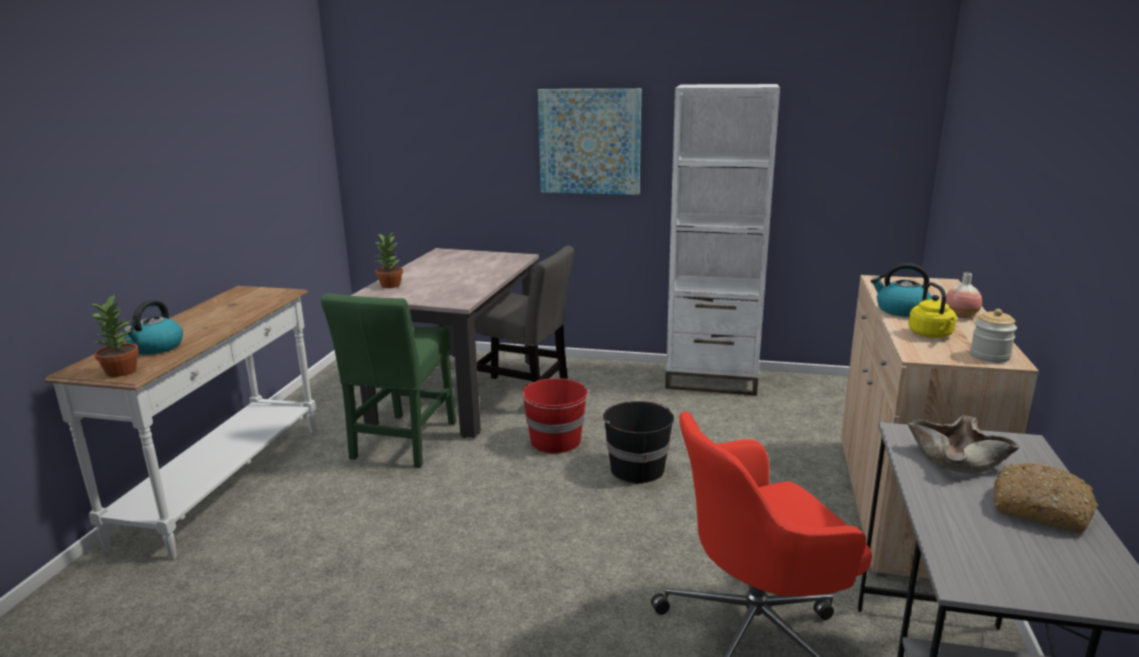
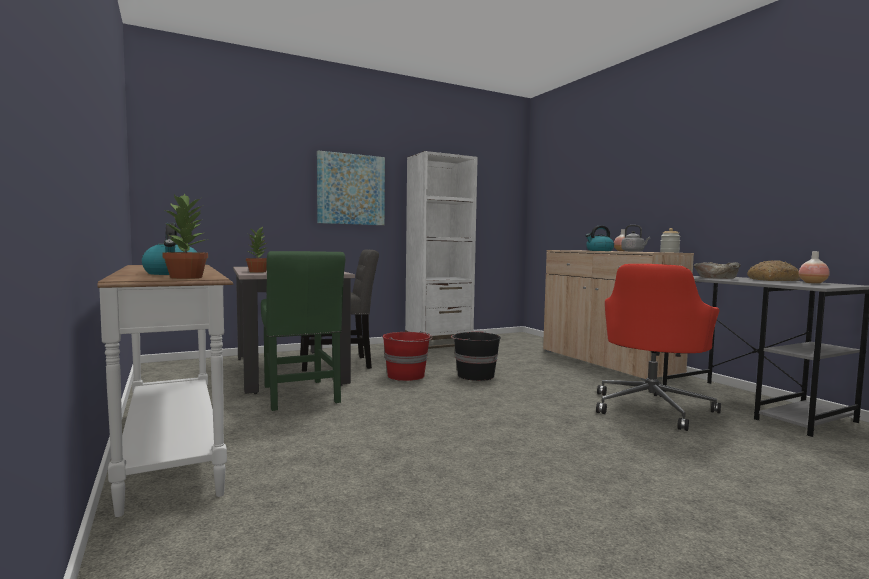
camera: 40 degrees left, 15 degrees down
(931, 335) = (634, 251): yellow kettle -> grey kettle
(1064, 557) = (813, 283): none -> vase

